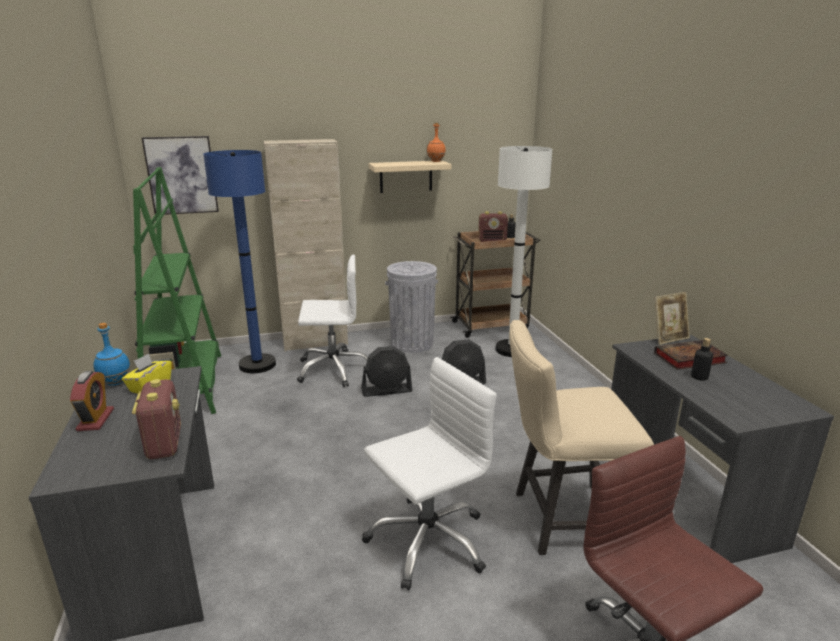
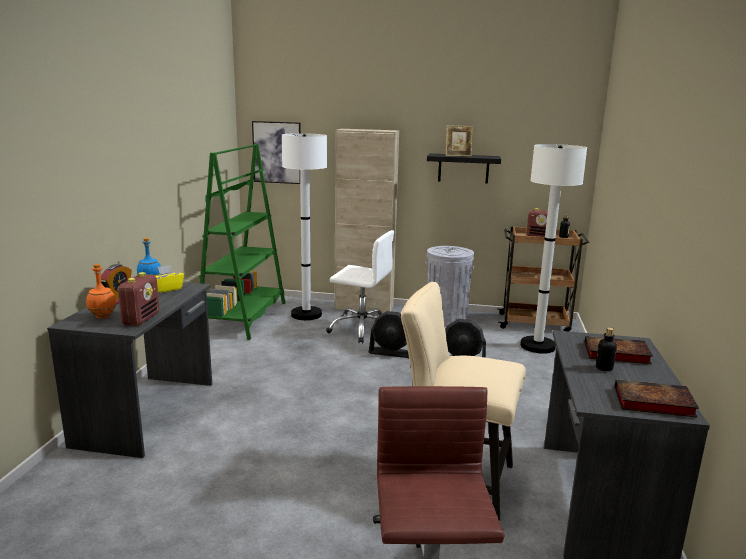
camera: 25 degrees right, 5 degrees down
(257, 365) = (306, 314): blue floor lamp -> white floor lamp
(406, 176) = (463, 168): beige shelf -> black shelf
(427, 540) = (330, 460): white office chair -> none
(436, 161) = (491, 156): orange bottle -> orange bottle (103, 317)
(668, 338) = (618, 336): picture frame -> picture frame (458, 155)
(773, 405) = (651, 402): none -> book

